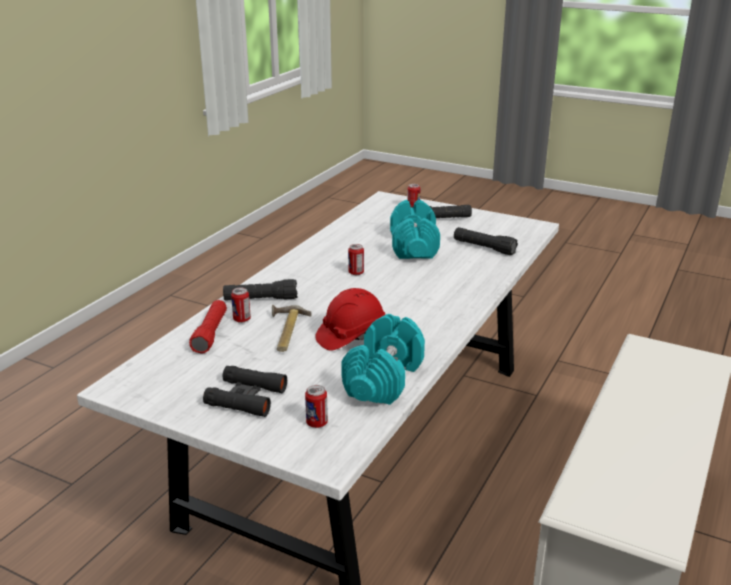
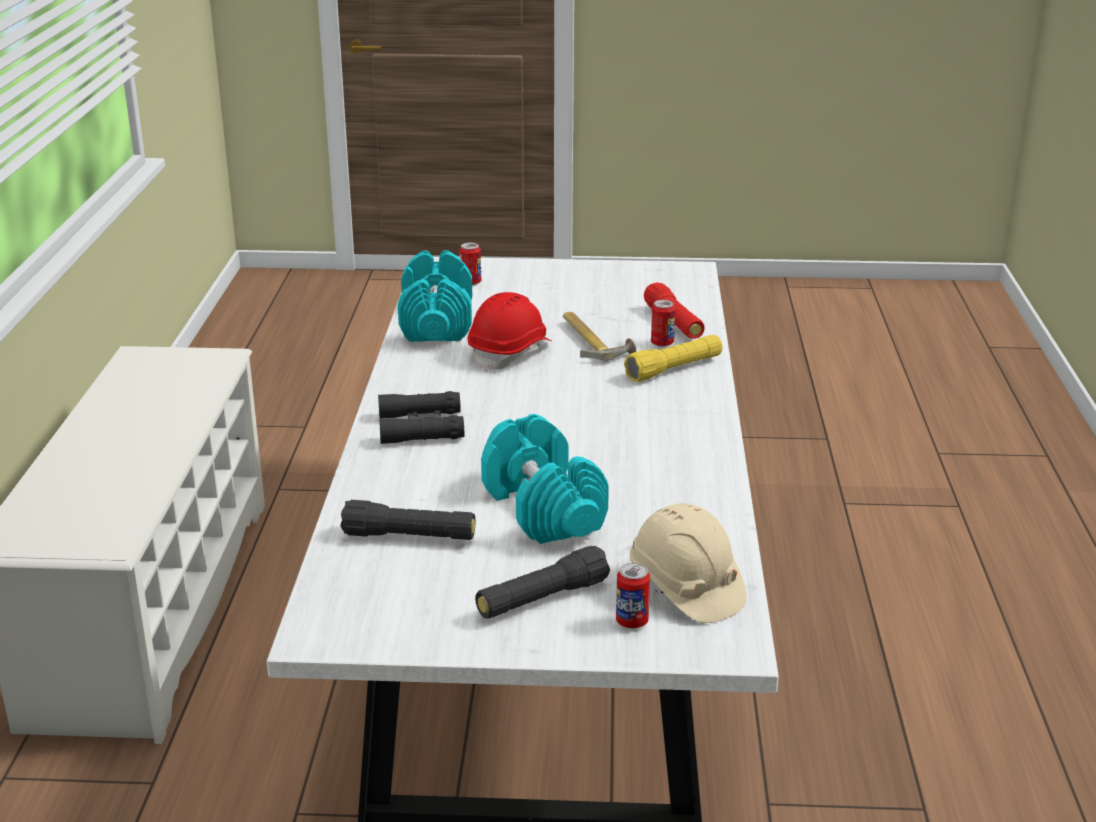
camera: 155 degrees right, 0 degrees up
(246, 397) = (557, 285): black binoculars -> black binoculars (421, 427)
(261, 299) = (674, 369): black flashlight -> yellow flashlight
(356, 273) = (591, 434): can -> none
(382, 212) = (685, 588): none -> beige hard hat

